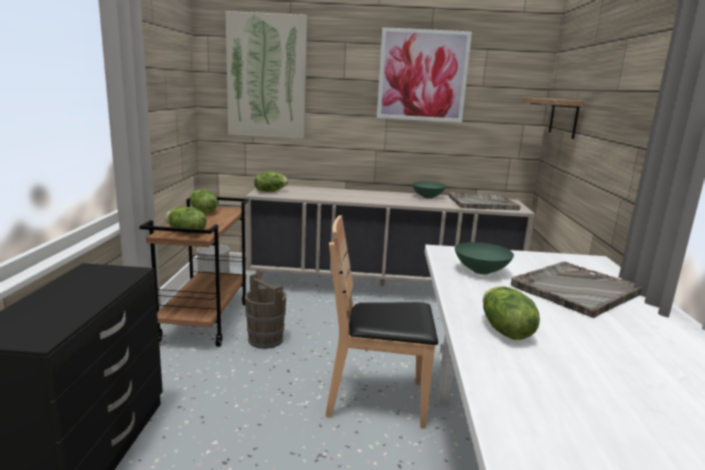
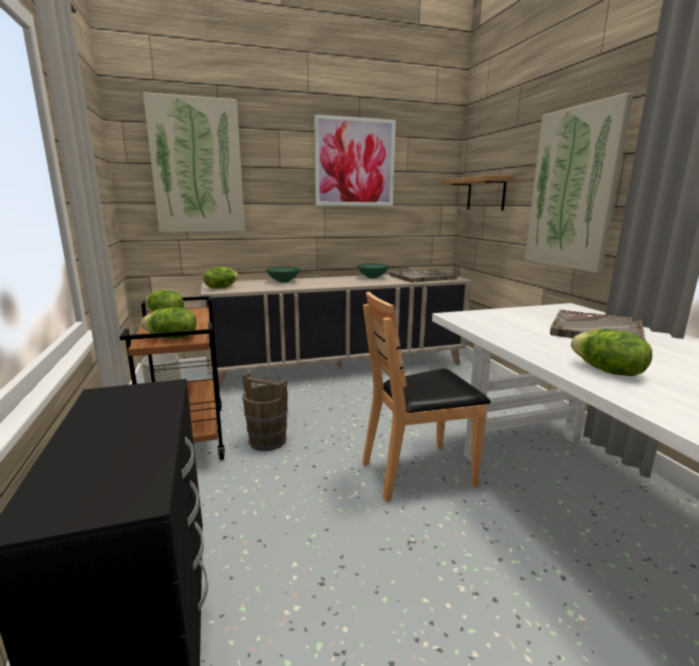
camera: 20 degrees left, 0 degrees up
(481, 271) = (510, 327): green bowl -> green bowl (283, 281)
(624, 125) = (573, 189): none -> picture

